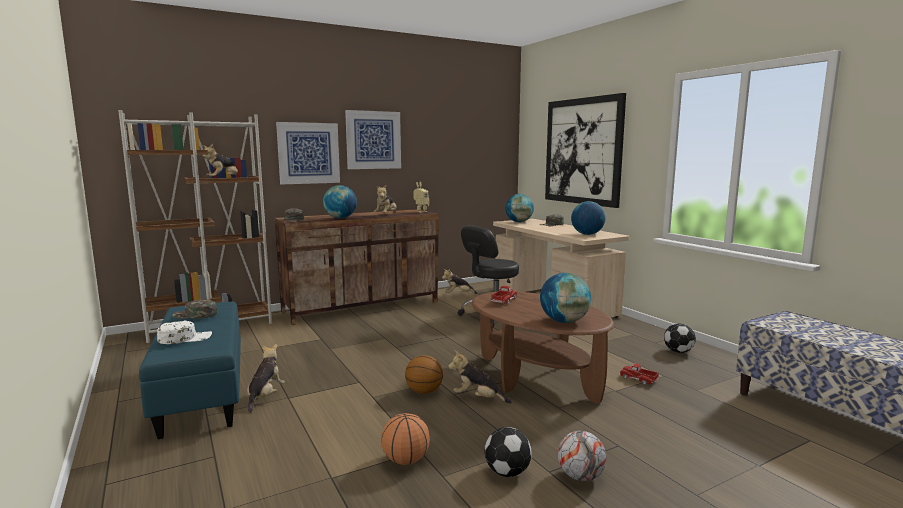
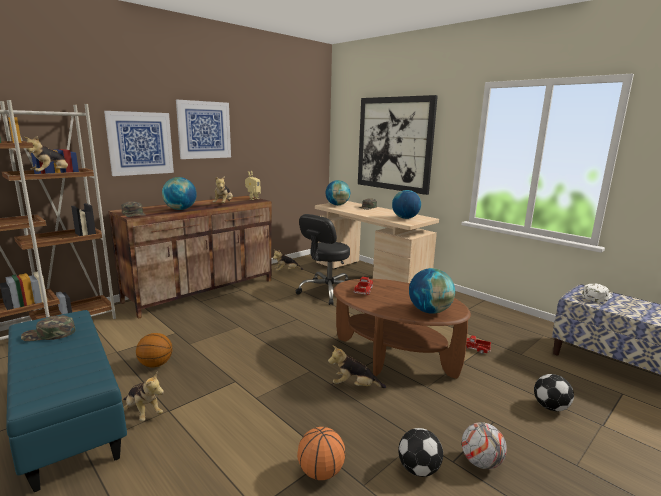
camera: 15 degrees left, 5 degrees up
(185, 338) = (51, 370): white cap -> white cap (596, 296)
(265, 396) = (143, 412): plush toy -> plush toy turned 135 degrees clockwise
(424, 392) = (303, 385): basketball -> basketball (156, 364)
(678, 351) = (489, 316): football -> football (550, 407)

